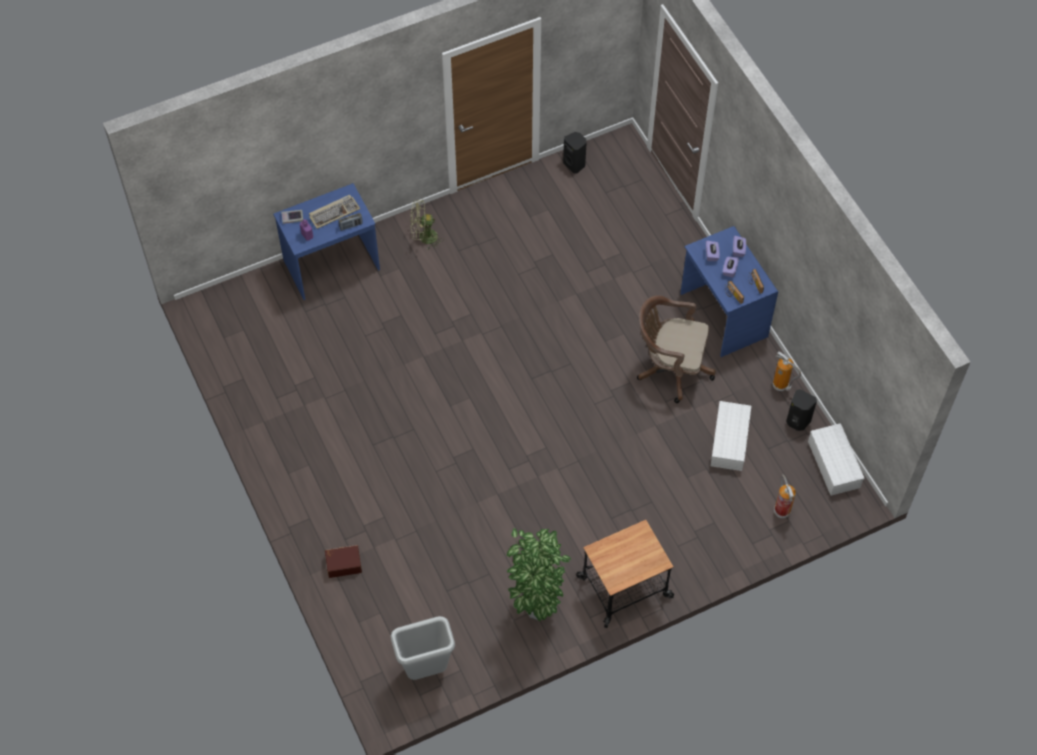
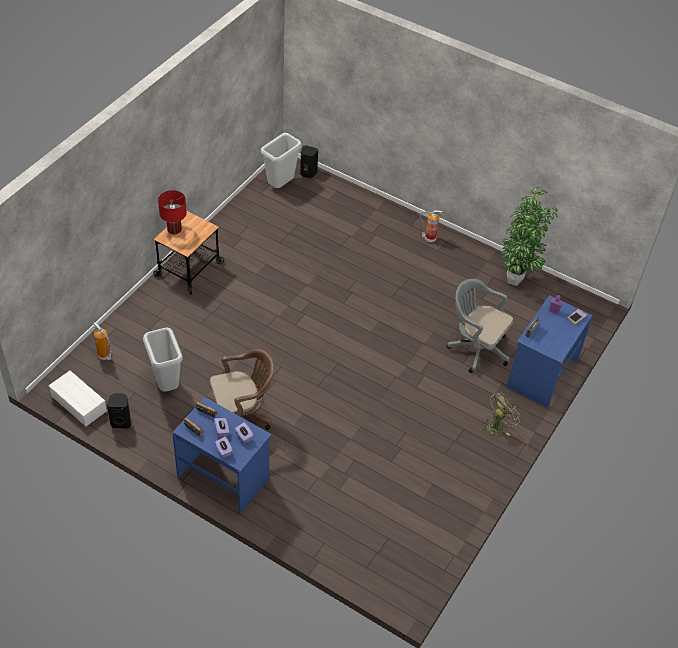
camera: 145 degrees right, 10 degrees down
(334, 212) = (552, 335): keyboard -> none
(343, 563) = (370, 212): brown storage box -> none
(373, 325) = (475, 347): none -> grey office chair
(536, 609) = (237, 236): potted plant -> potted plant (516, 281)
(575, 164) = (433, 551): black speaker -> black speaker (308, 173)
(640, 569) = (174, 229): none -> red table lamp
(730, 442) = (166, 385): white storage box -> grey trash can
(781, 386) = (147, 442): fire extinguisher -> fire extinguisher (429, 239)

